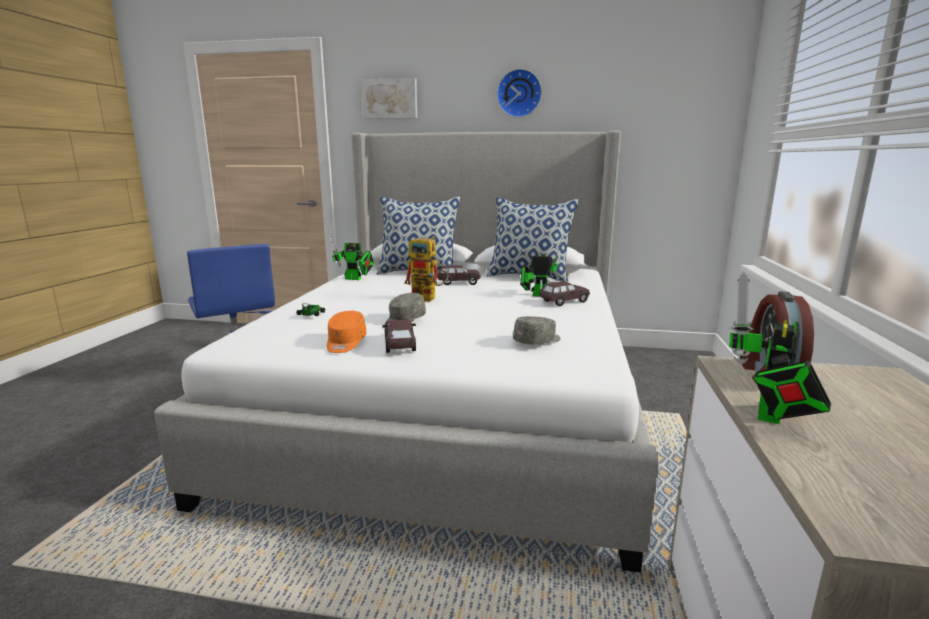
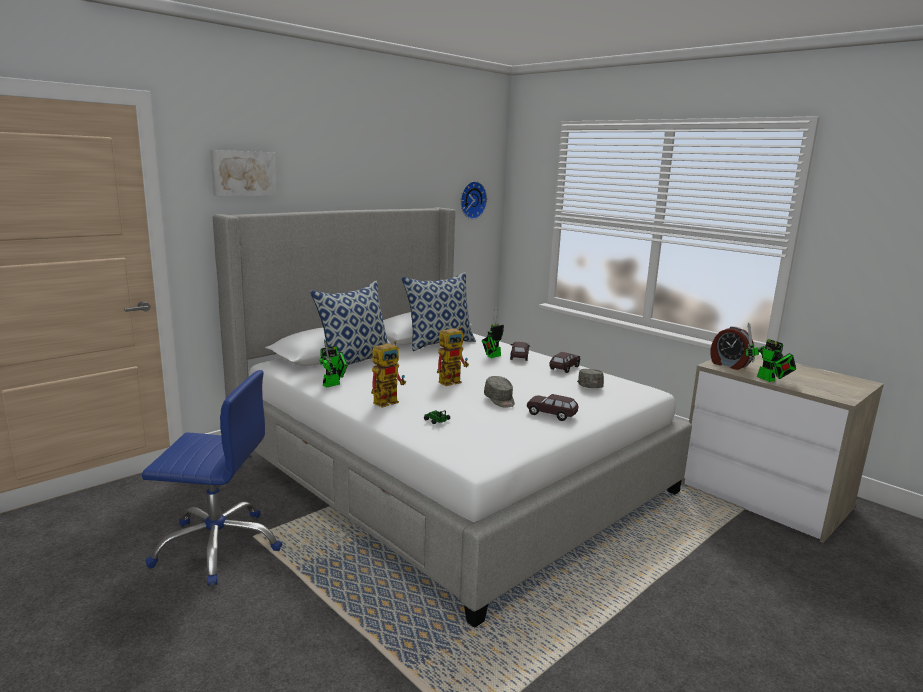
camera: 55 degrees left, 0 degrees up
(341, 295) = (388, 400): none -> toy robot
(345, 343) = (528, 426): orange cap -> none
(458, 282) = (418, 362): brown toy car -> brown toy car (564, 368)
(519, 93) = (367, 172): wall clock -> wall clock (471, 200)

